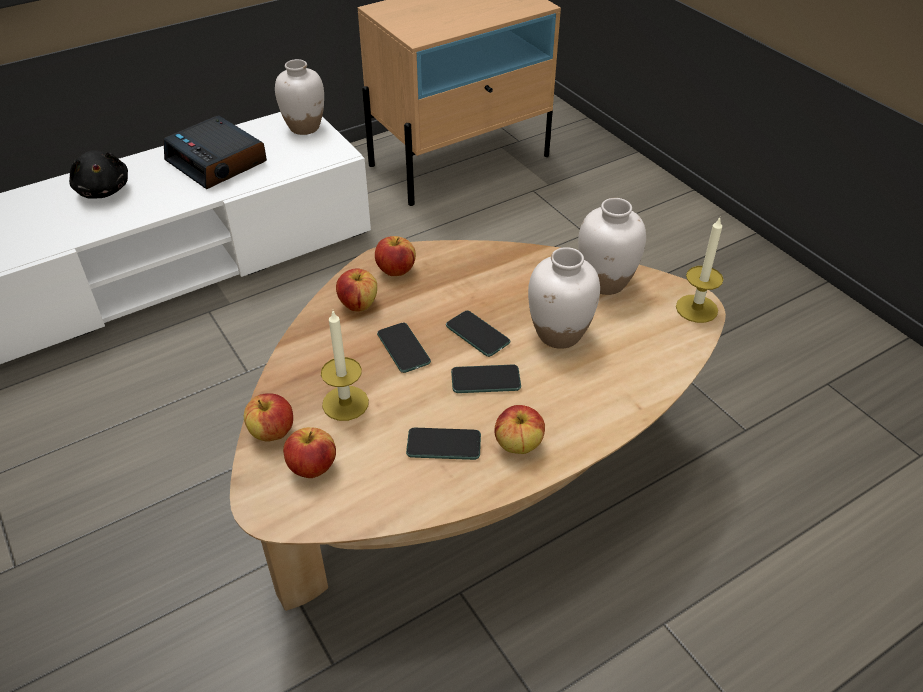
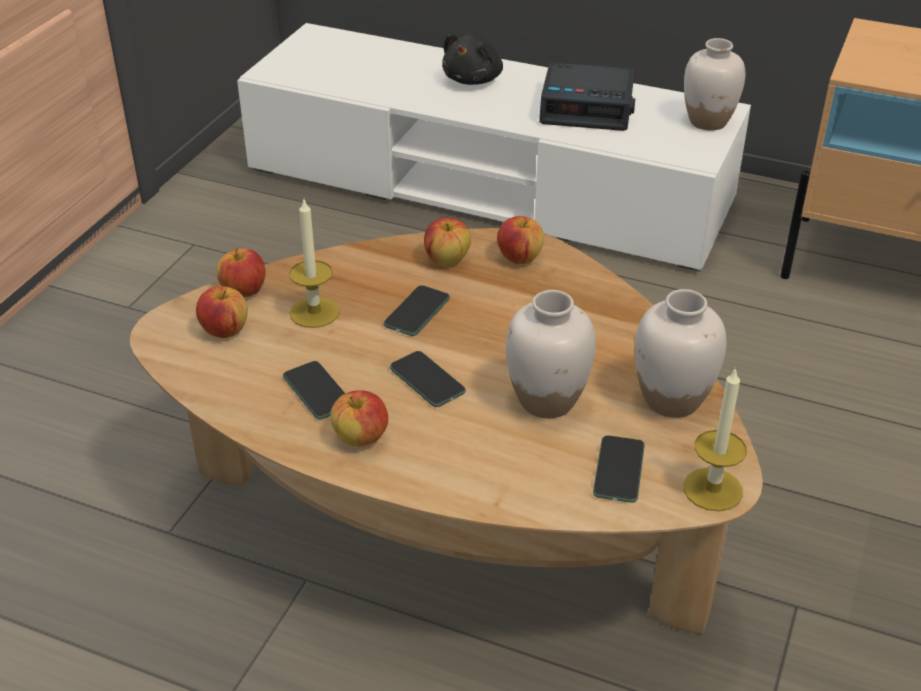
camera: 55 degrees right, 5 degrees down
(218, 162) = (588, 107): alarm clock -> alarm clock turned 90 degrees counterclockwise
(477, 334) = (486, 347): phone -> phone (619, 470)

